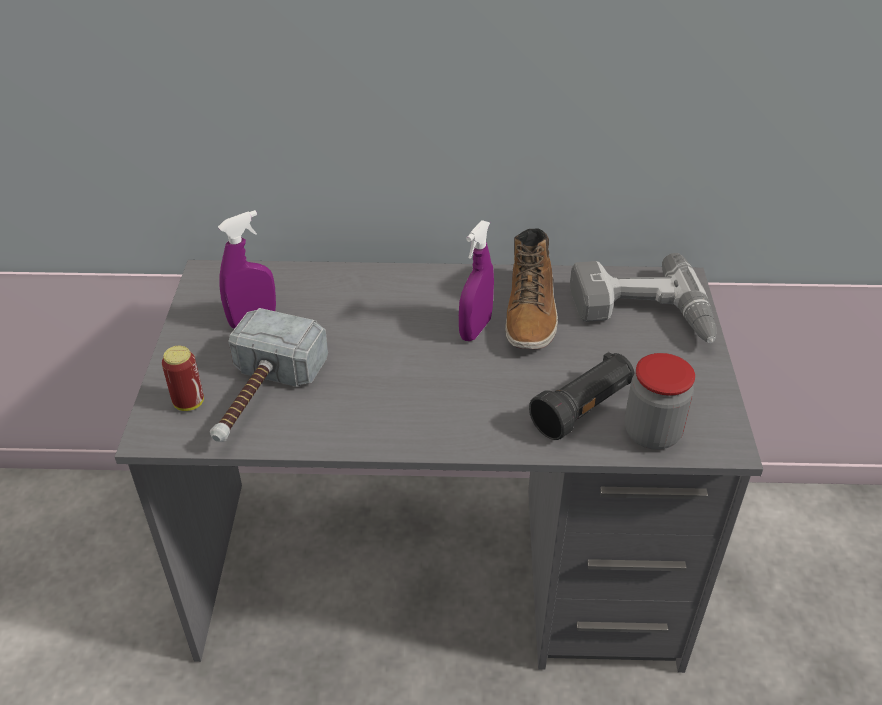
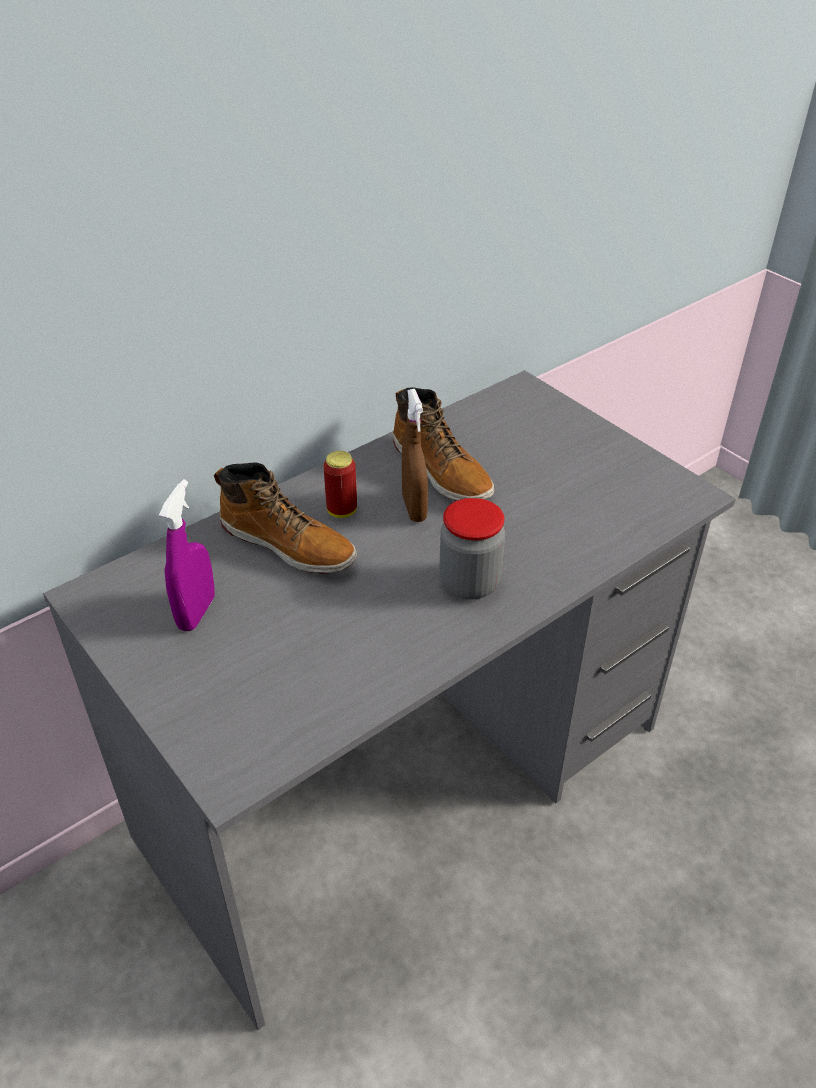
camera: 40 degrees left, 0 degrees up
(189, 403) = (230, 727): can -> can (342, 511)
(260, 397) = (296, 678): hammer -> none
(360, 307) = (288, 544): none -> boot
(475, 329) = (414, 508): purple spray bottle -> brown spray bottle
(583, 409) = (573, 525): black flashlight -> none
(641, 316) = (527, 429): power drill -> none
(652, 433) = (640, 515): jar -> jar (469, 583)

